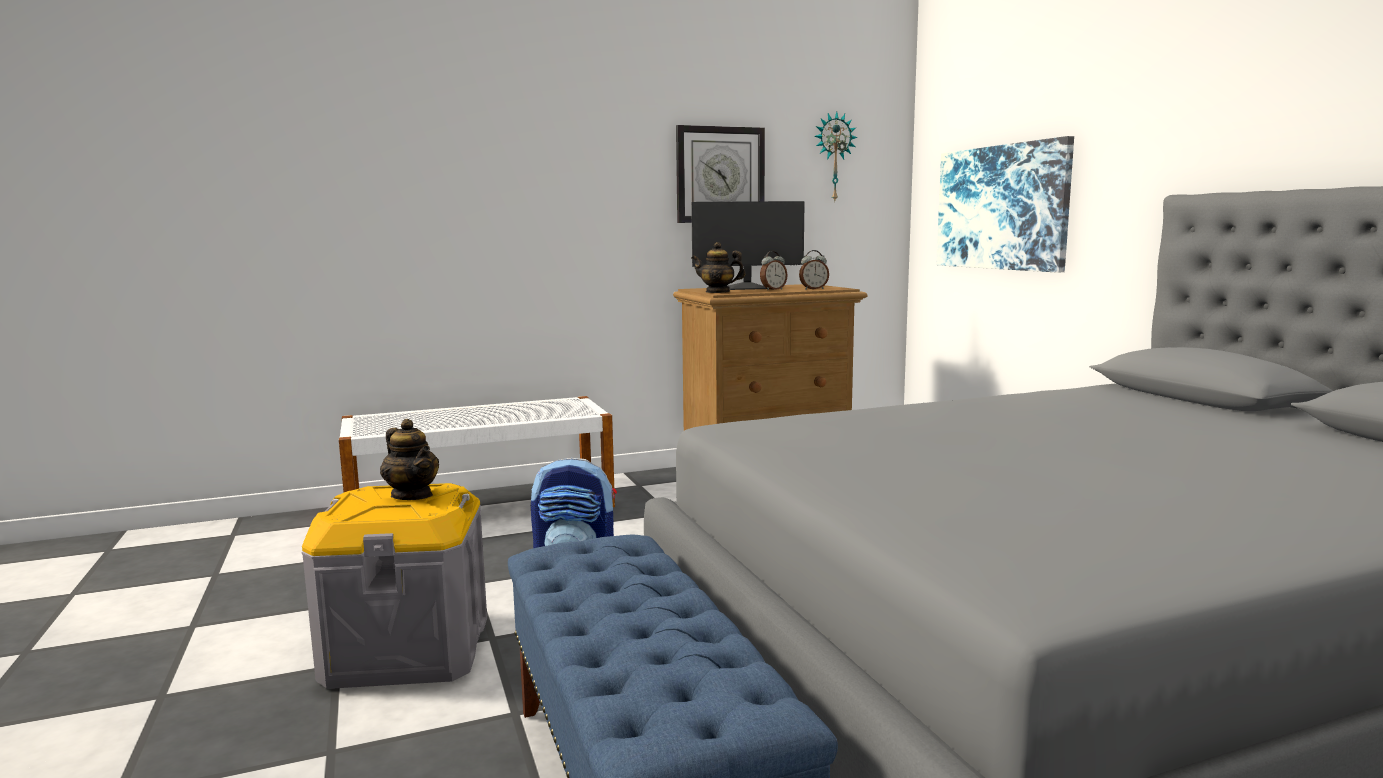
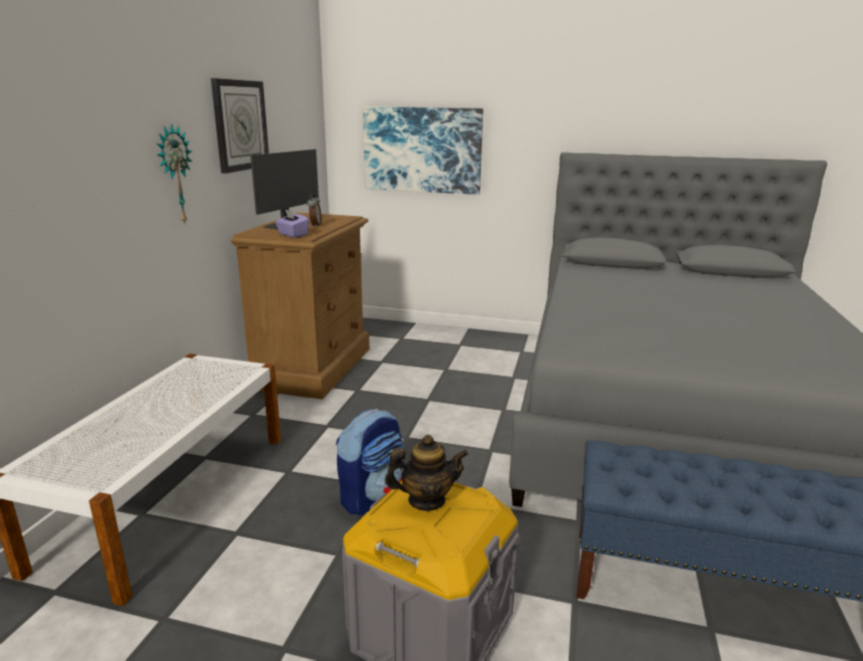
camera: 55 degrees left, 10 degrees up
(718, 292) = (292, 235): teapot -> purple tissue box
(813, 289) = (337, 220): alarm clock -> none
(833, 157) = (293, 106): wall clock -> wall clock (174, 175)

